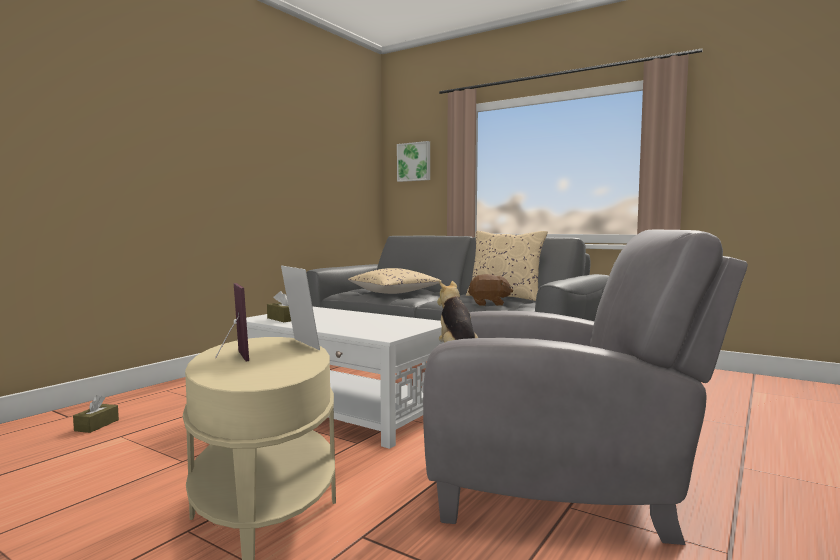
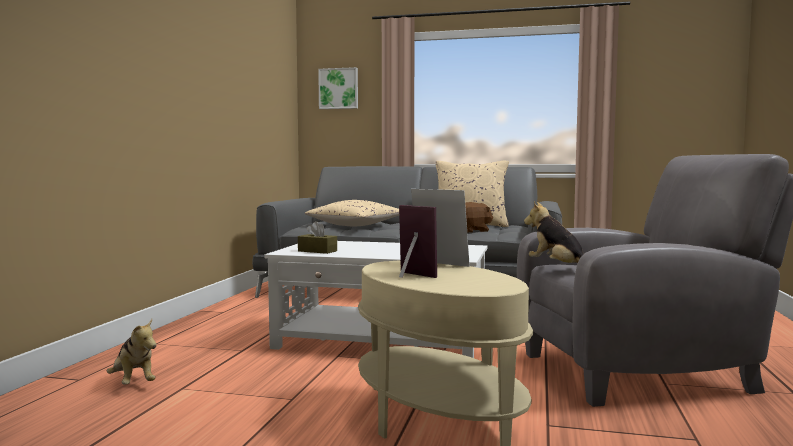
camera: 20 degrees left, 0 degrees up
(97, 425) = (133, 383): brown tissue box -> plush toy

